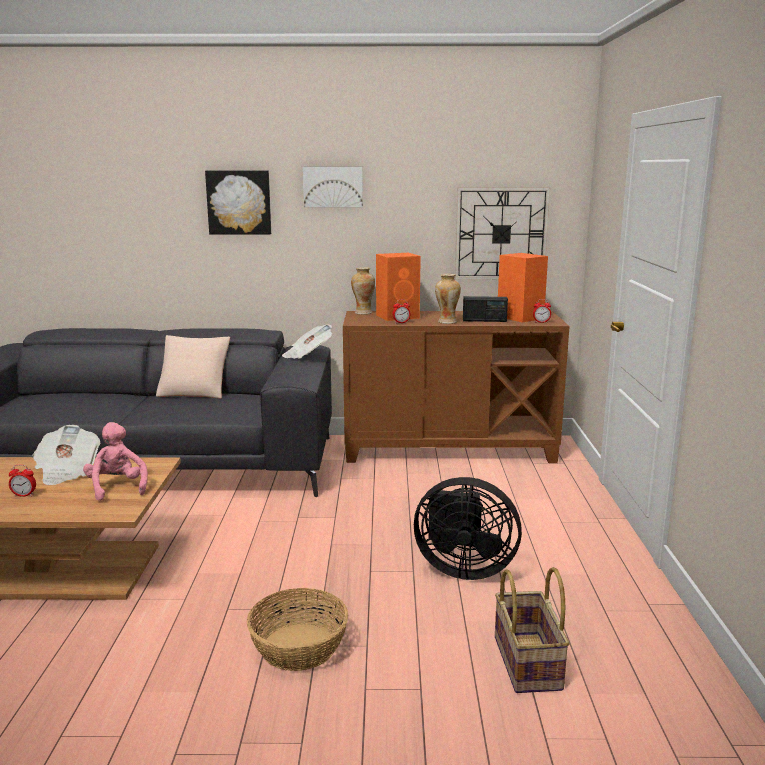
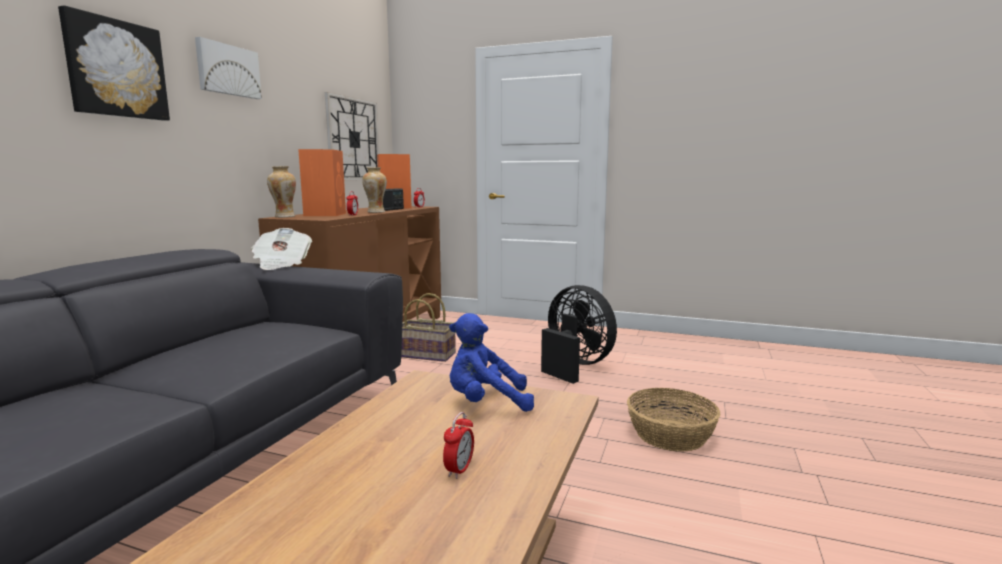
camera: 70 degrees left, 5 degrees down
(67, 471) = (384, 437): newspaper -> none
(117, 487) = (486, 403): pink plush toy -> blue plush toy
(195, 392) = (176, 346): beige pillow -> none
(462, 568) = (574, 366): black fan -> black fan turned 75 degrees counterclockwise
(529, 663) = (694, 370): basket -> basket (427, 354)

